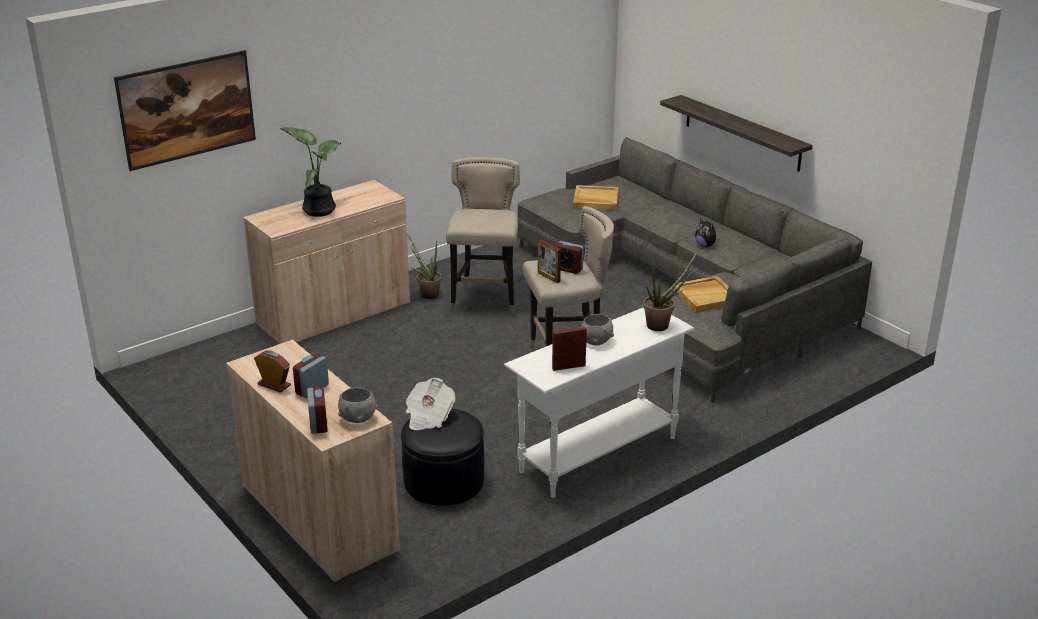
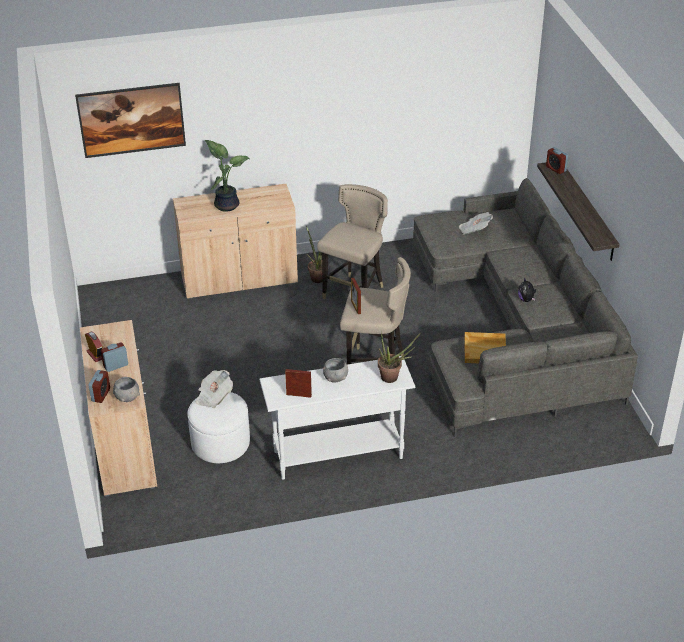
camera: 25 degrees right, 10 degrees up
(444, 481) = (220, 442): black ottoman -> white ottoman
(568, 269) = (375, 303): alarm clock -> alarm clock (556, 169)
(595, 200) = (474, 230): beige tray -> newspaper

